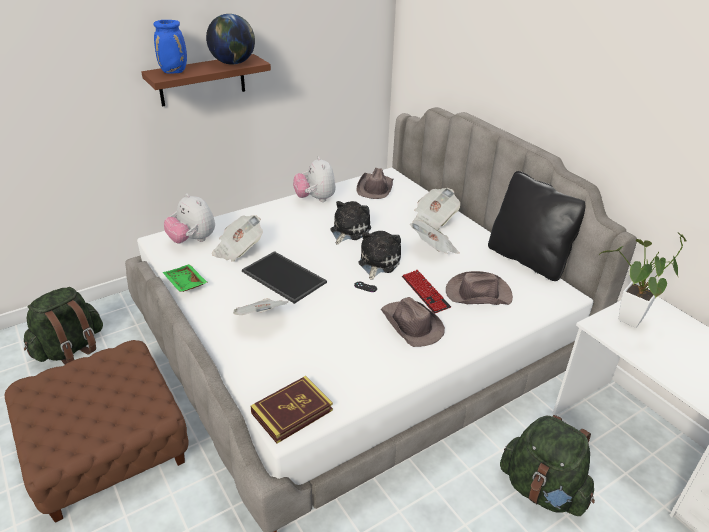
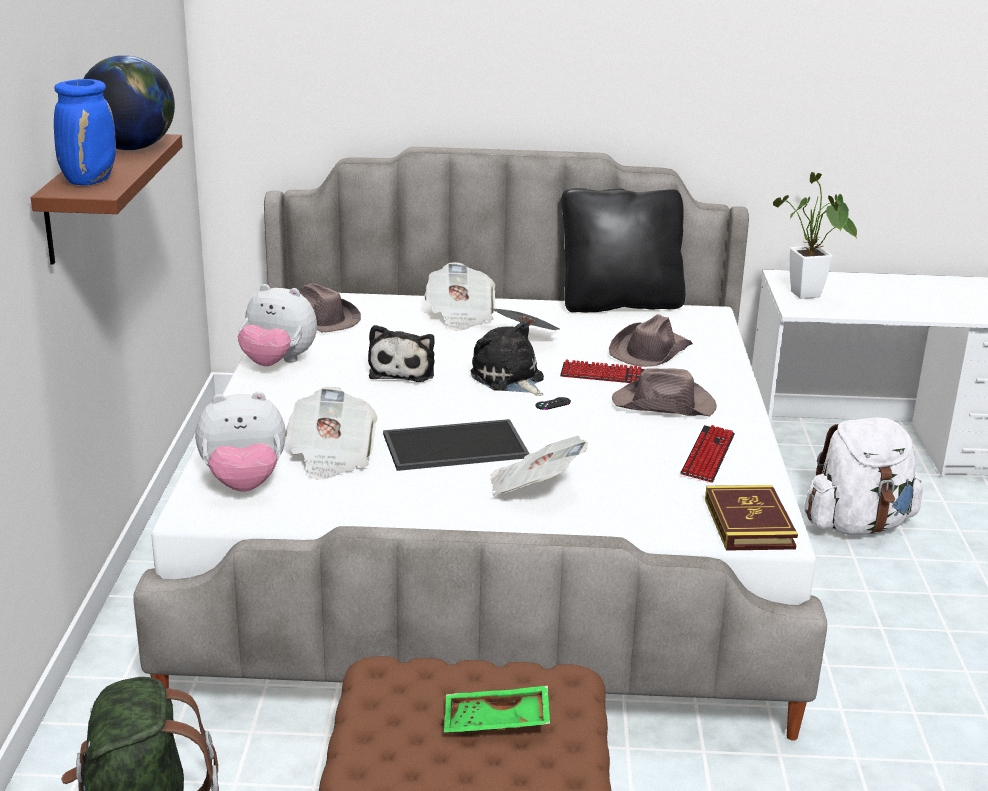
camera: 55 degrees left, 10 degrees down
(184, 283) = (366, 521): green tray -> green tray (496, 723)
(348, 231) = (403, 370): plush toy -> plush toy turned 150 degrees counterclockwise
(364, 364) = (708, 455): none -> keyboard
(542, 489) = (858, 525): green backpack -> white backpack

